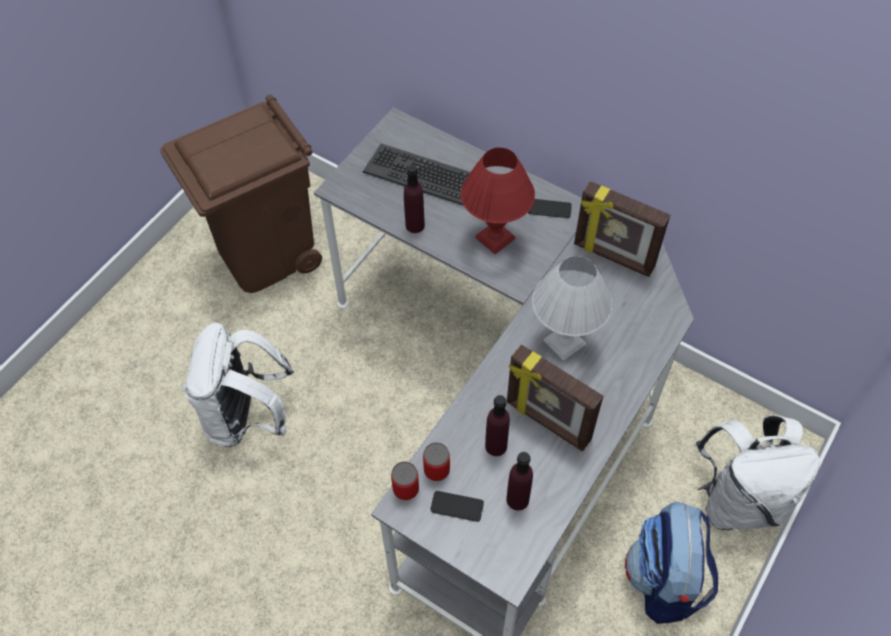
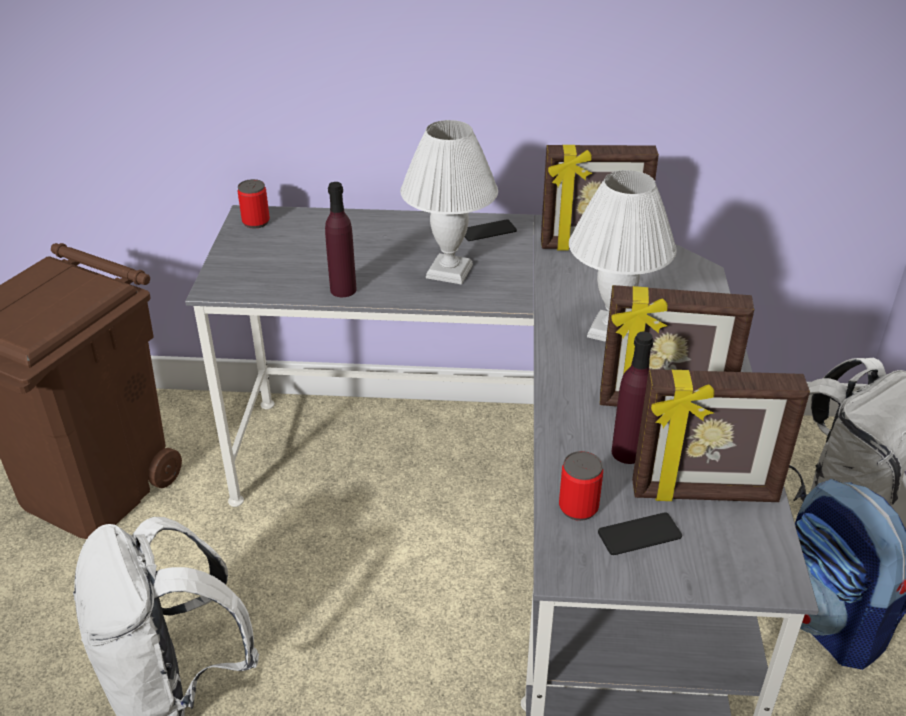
camera: 30 degrees left, 20 degrees down
(406, 489) = (557, 545): can -> can (256, 222)
(424, 175) = (318, 246): keyboard -> none
(495, 237) = (449, 270): red table lamp -> white table lamp
(517, 499) = (704, 494): purple bottle -> picture frame

